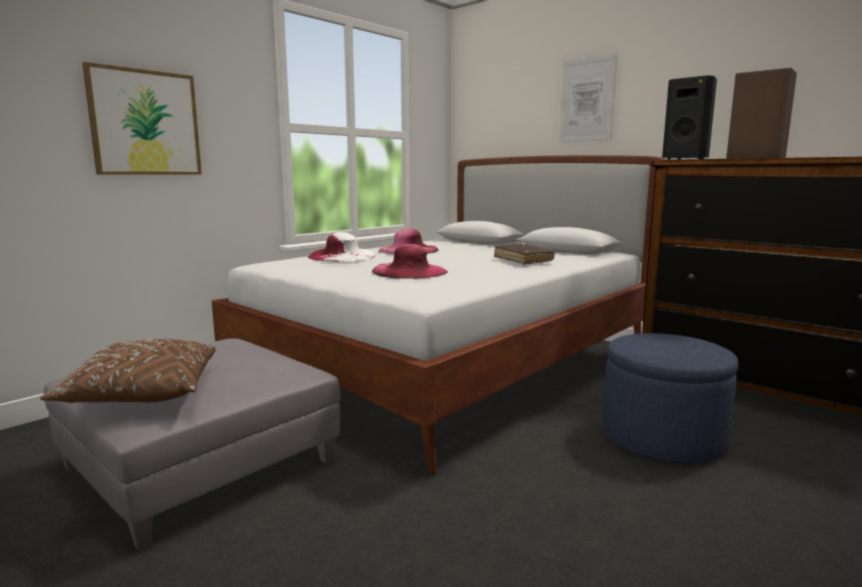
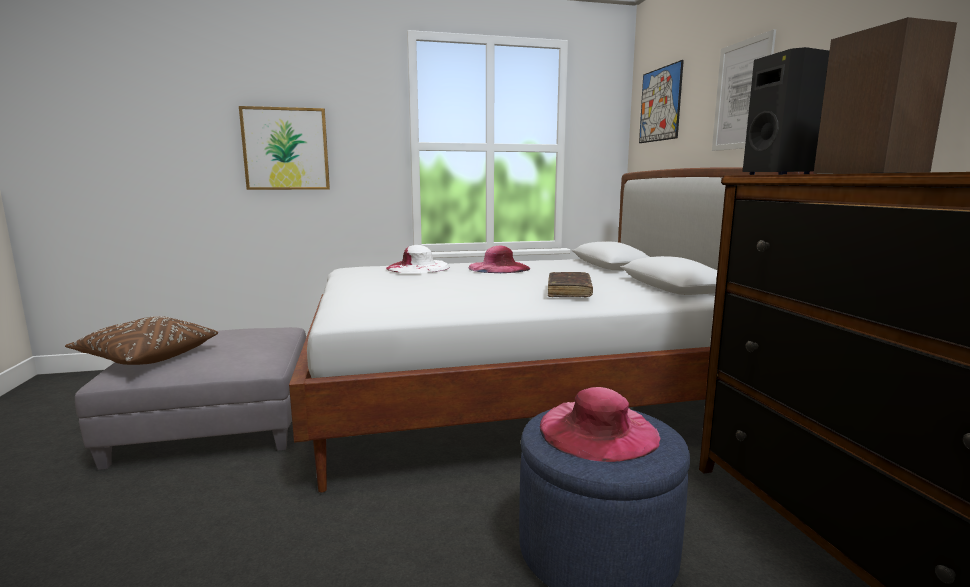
camera: 35 degrees right, 0 degrees up
(409, 271) = (423, 289): pink hat -> pink hat (597, 430)
(492, 101) = (660, 104): none -> picture

